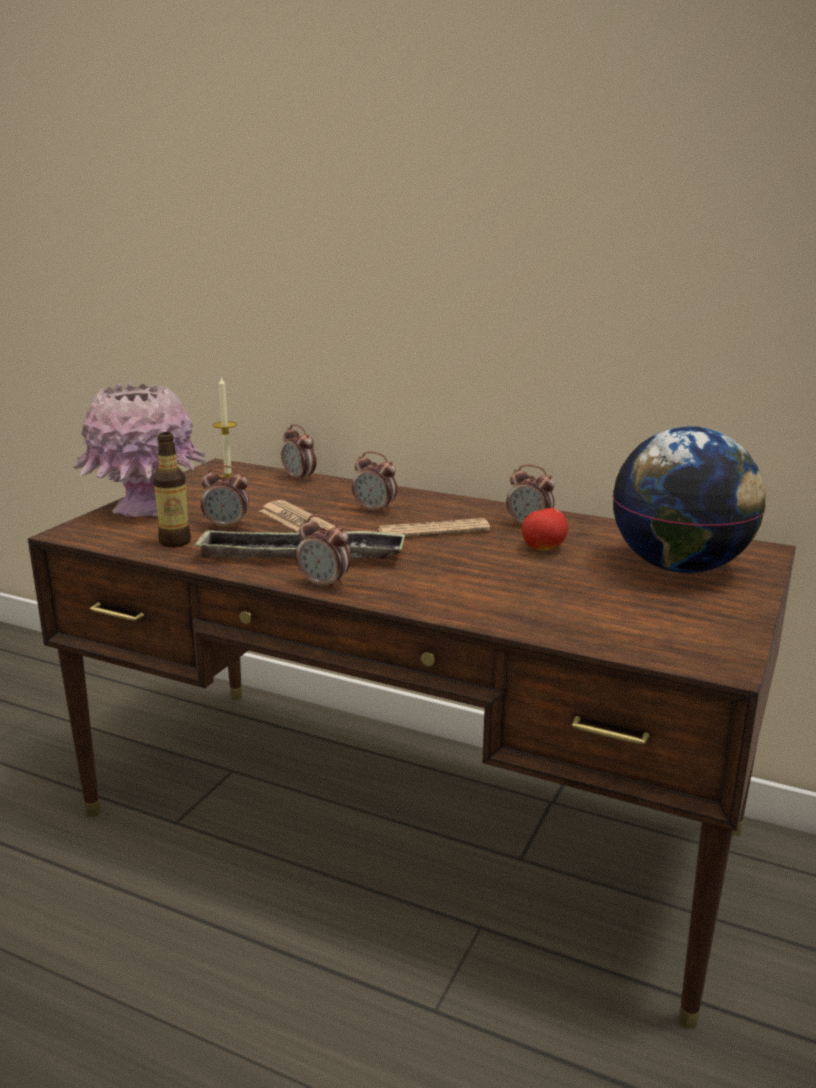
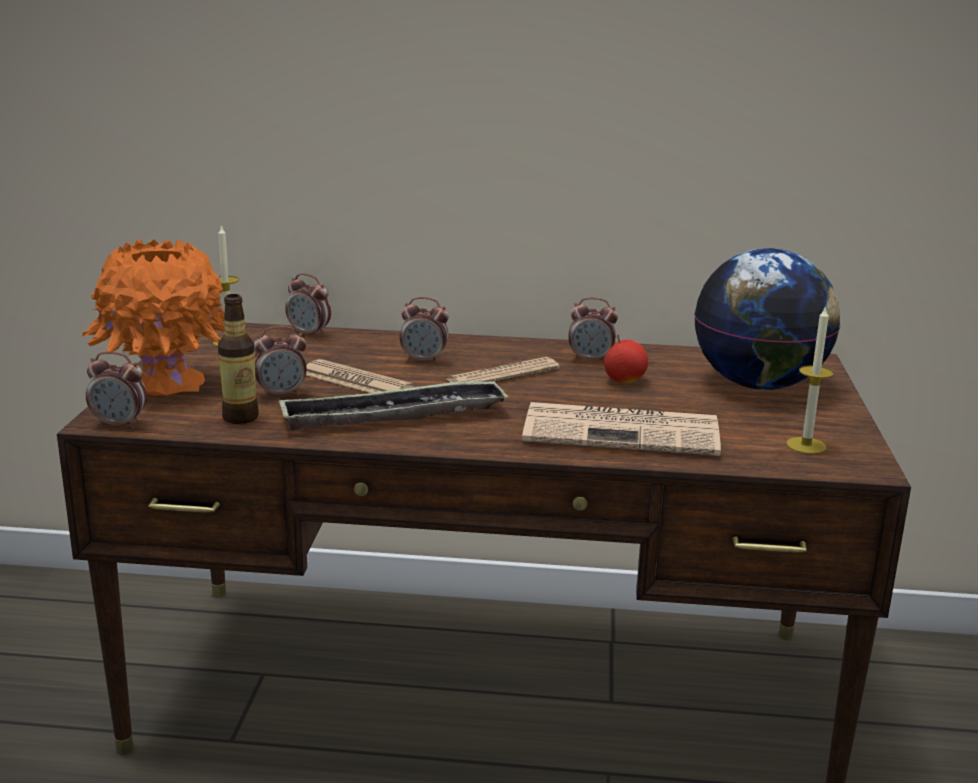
camera: 20 degrees left, 0 degrees up
(146, 509) = (167, 384): pink vase -> orange vase
(324, 585) = (447, 443): alarm clock -> alarm clock (120, 424)
(499, 595) = (624, 431): none -> newspaper
(675, 633) = (806, 445): none -> candle

